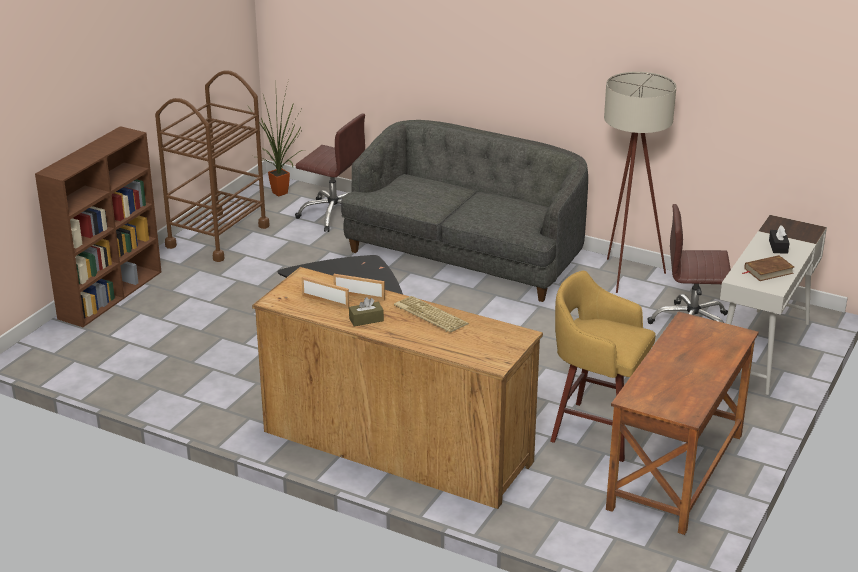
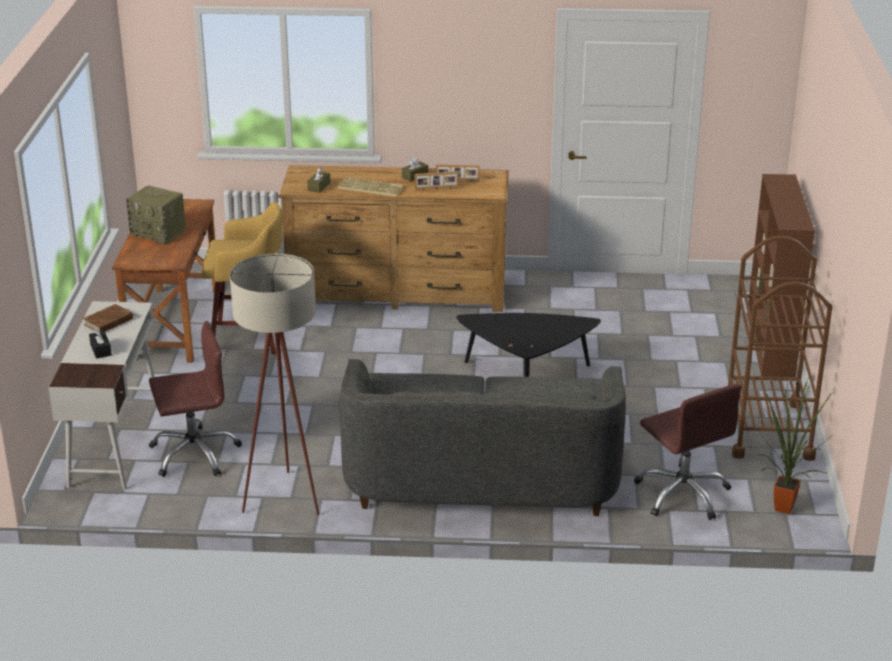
camera: 155 degrees right, 0 degrees up
(334, 214) = (683, 494): brown office chair -> brown office chair turned 120 degrees counterclockwise
(489, 331) = (319, 187): none -> brown tissue box
(695, 364) = (159, 233): none -> radio

